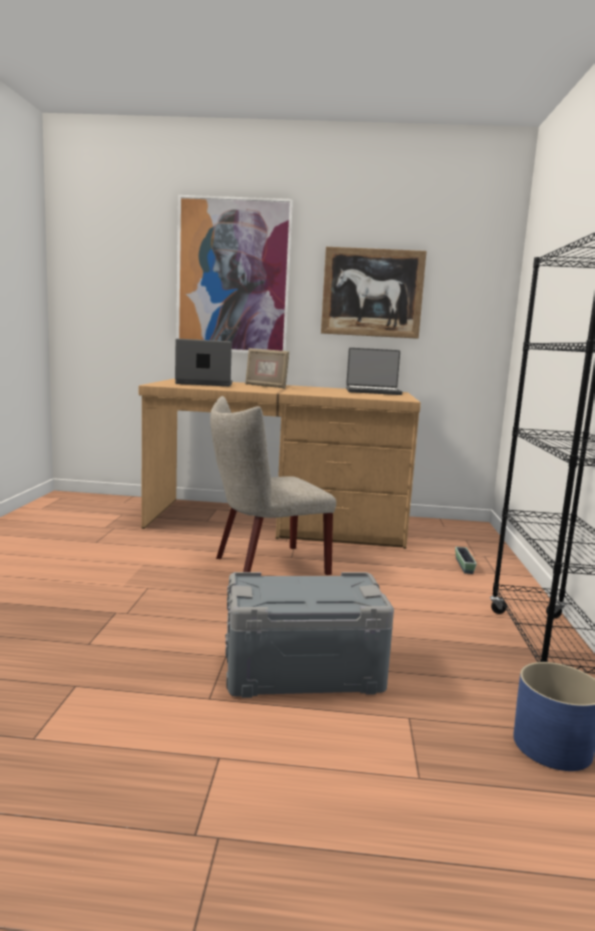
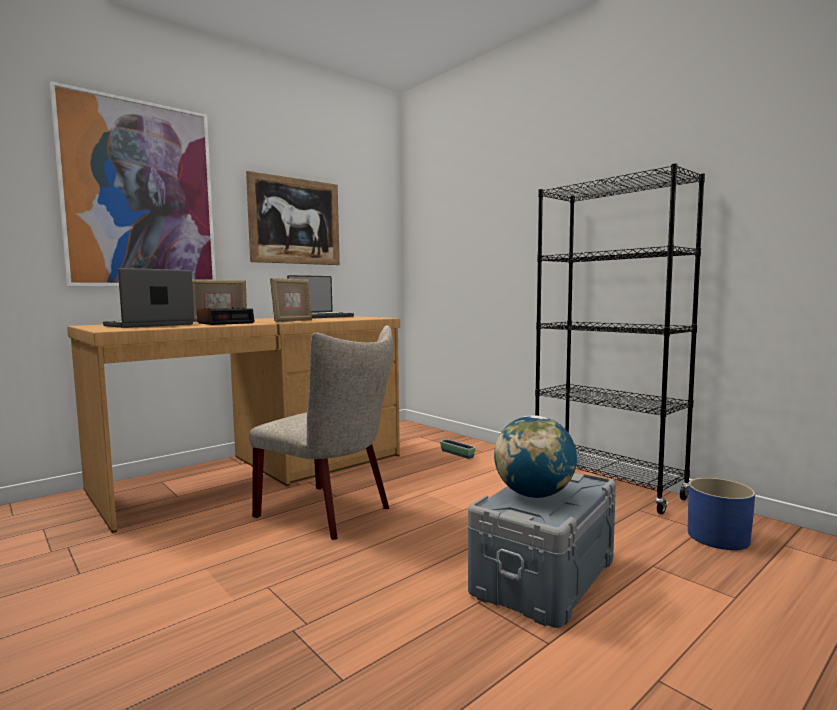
camera: 45 degrees left, 5 degrees down
(255, 388) = (226, 323): none -> alarm clock
(264, 566) = (331, 513): beige chair -> beige chair turned 75 degrees counterclockwise
(299, 588) = (534, 495): none -> globe
(308, 392) = (292, 321): none -> picture frame

